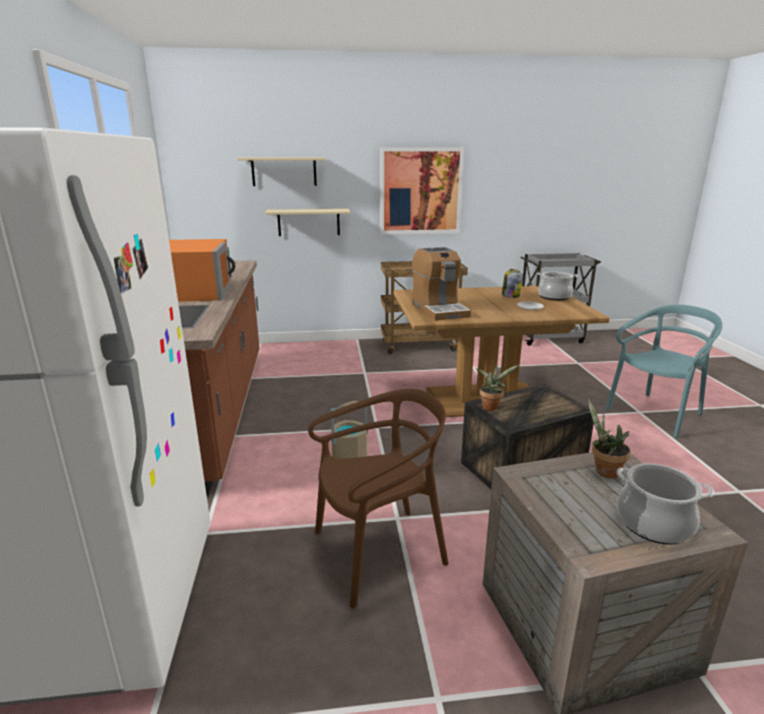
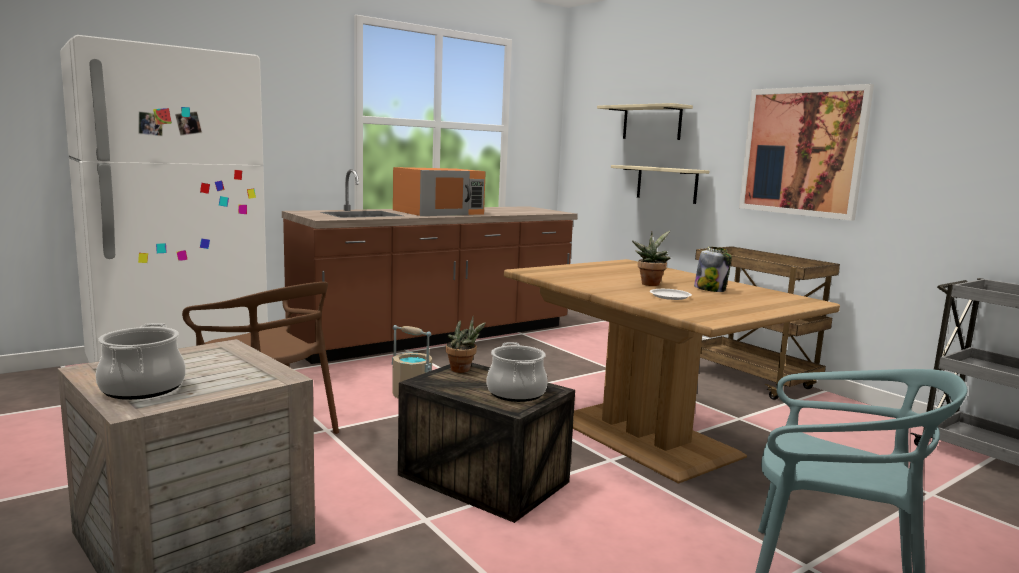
camera: 60 degrees right, 10 degrees down
(439, 309) = (577, 272): coffee machine -> none
(554, 297) = (761, 304): cooking pot -> cooking pot (516, 393)
(603, 470) = (247, 371): potted plant -> potted plant (650, 283)

